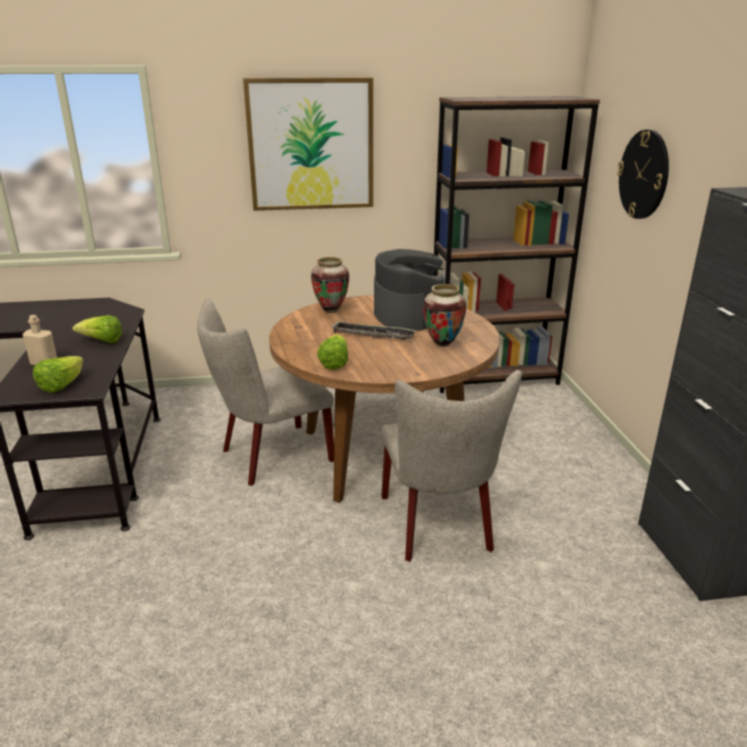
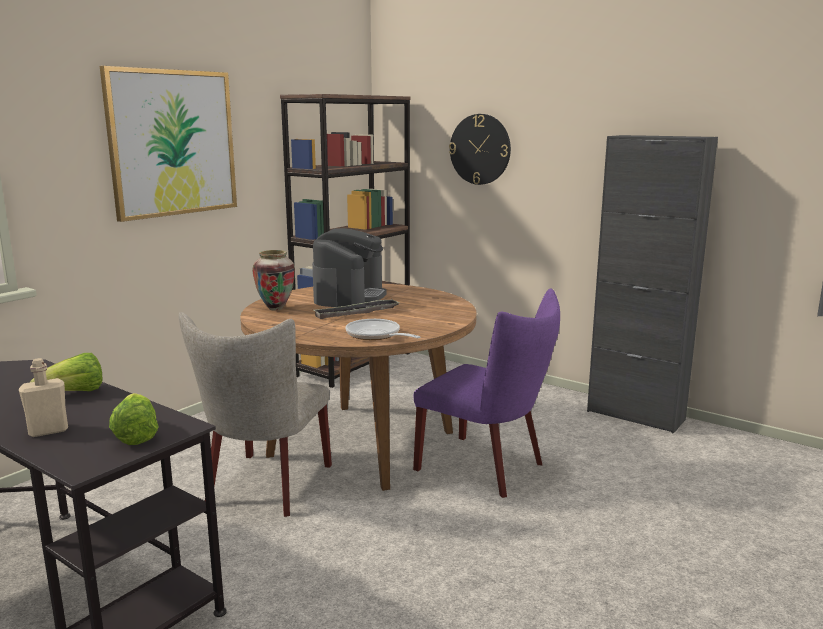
camera: 45 degrees left, 10 degrees down
(334, 363) = (376, 335): lettuce -> frying pan
(408, 315) = (349, 296): coffee machine -> coffee machine turned 75 degrees clockwise
(439, 527) = (487, 468): beige chair -> purple chair
(443, 344) = (422, 305): vase -> none

